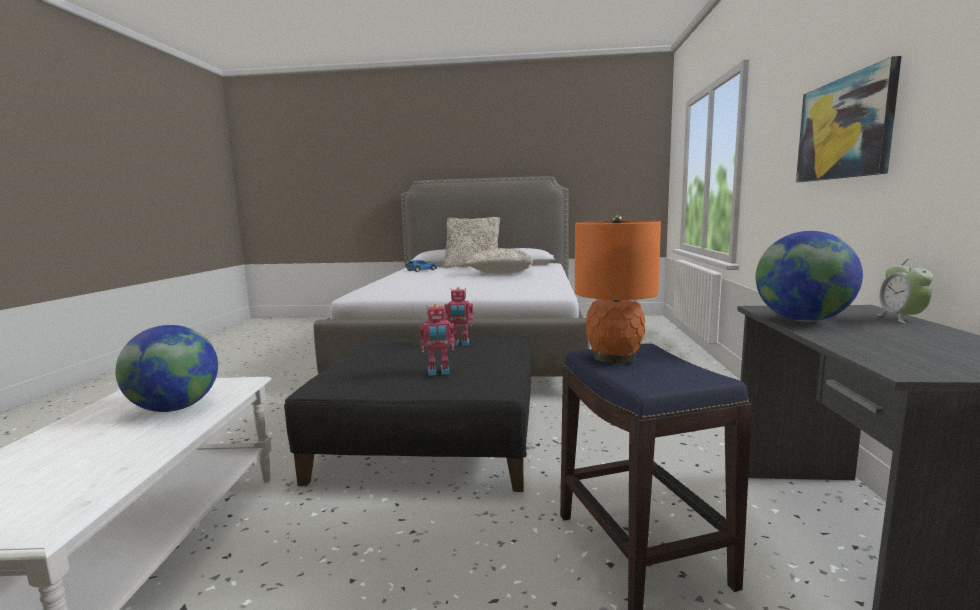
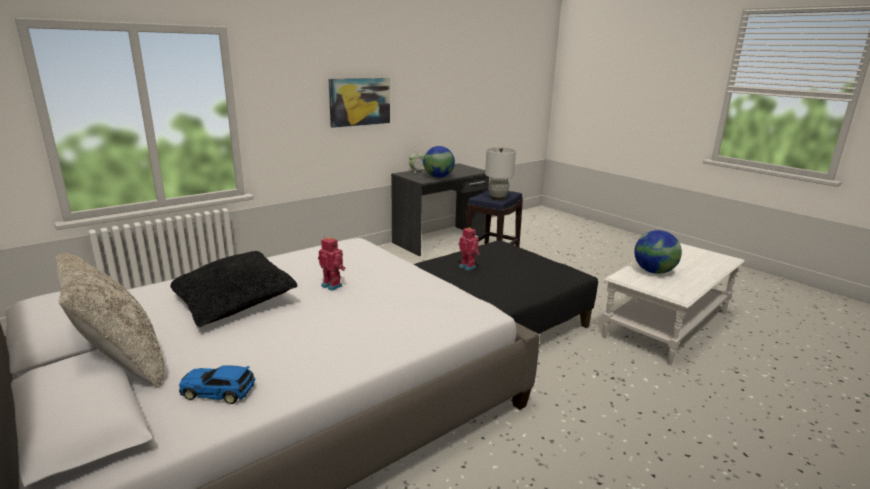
camera: 135 degrees left, 10 degrees up
(438, 372) = (516, 253): toy robot -> toy robot (332, 285)
(501, 274) = (233, 301): beige pillow -> black pillow
(614, 357) = (497, 198): orange table lamp -> white table lamp

